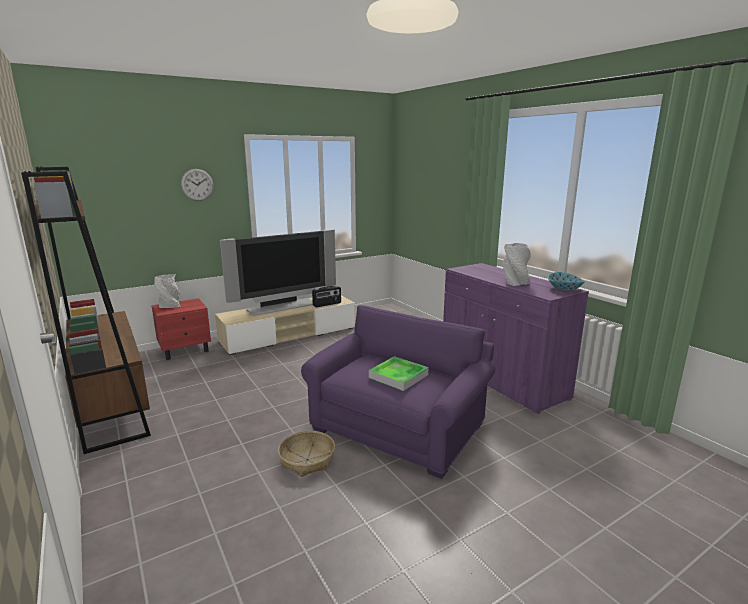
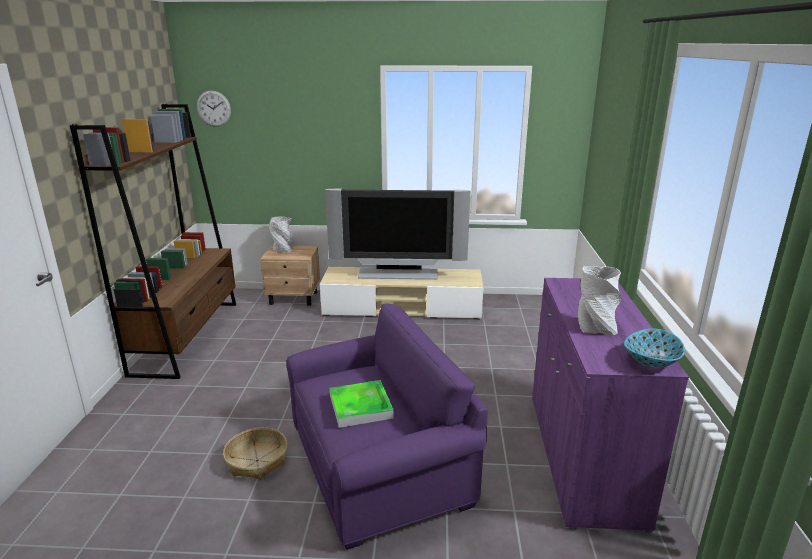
camera: 35 degrees right, 5 degrees up
(185, 350) = (294, 298): red nightstand -> beige nightstand
(197, 184) = (324, 123): wall clock -> wall clock (213, 108)
(327, 304) = (448, 283): radio -> none

